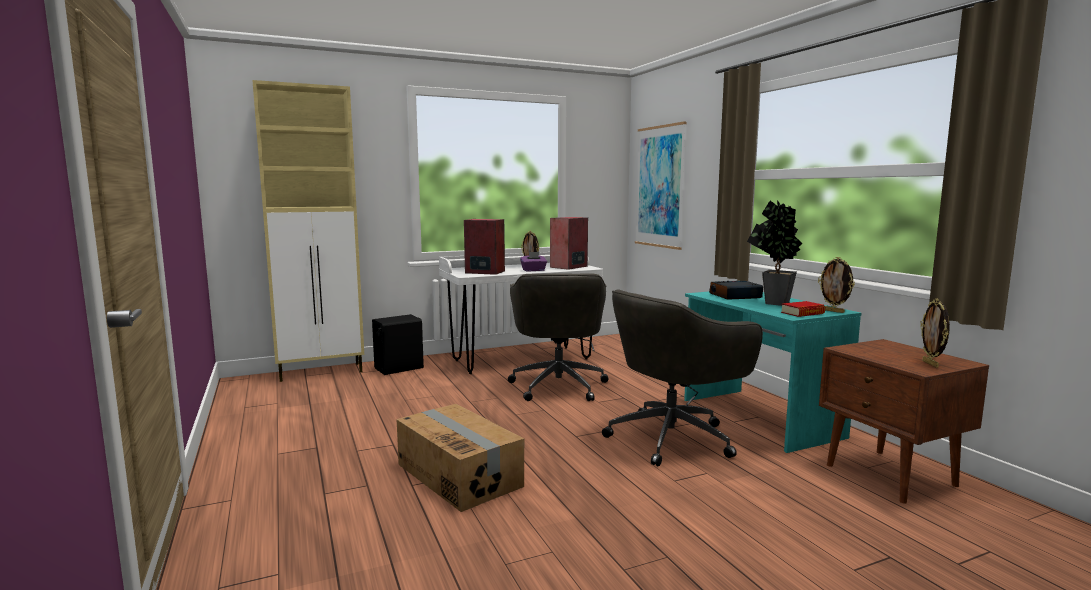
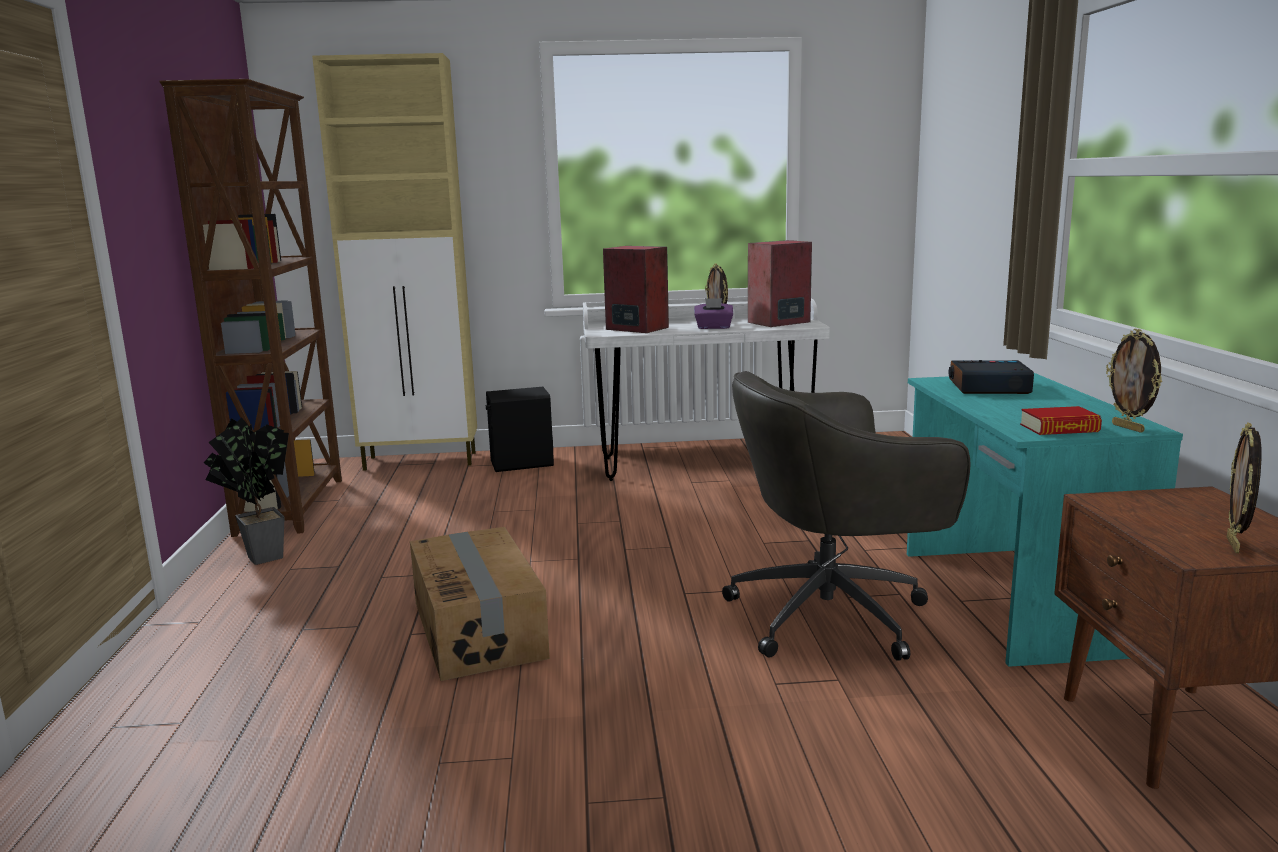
camera: 20 degrees right, 5 degrees up
(242, 410) = (293, 506): none -> brown bookcase
(558, 385) = (724, 510): grey office chair -> none
(660, 187) = (953, 186): picture -> none
(773, 303) = (1036, 406): potted plant -> potted plant (258, 558)

